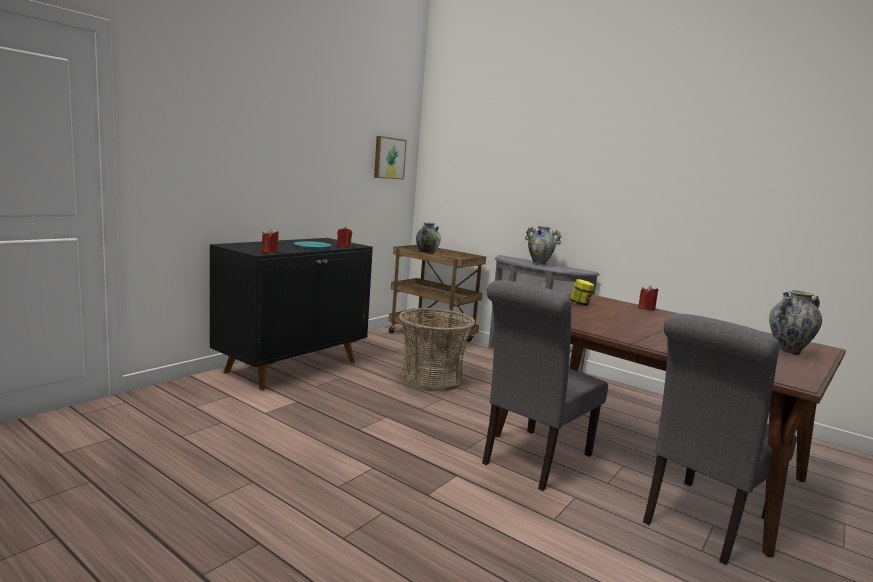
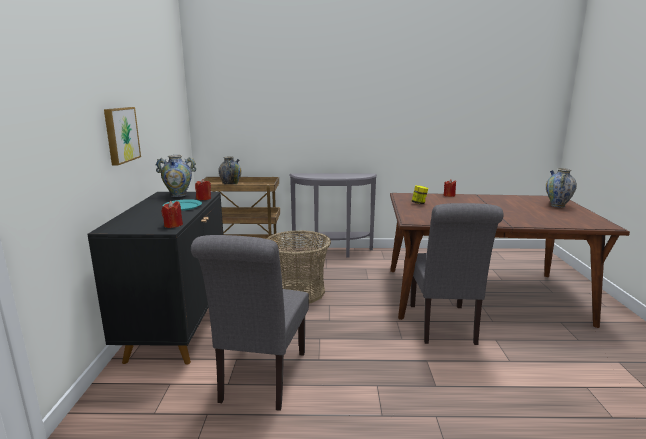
camera: 35 degrees left, 5 degrees up
(388, 158) = (174, 100): picture -> picture (120, 135)
(539, 264) = (333, 175): vase -> vase (178, 195)
(702, 522) = (555, 323): grey chair -> grey chair (261, 380)

